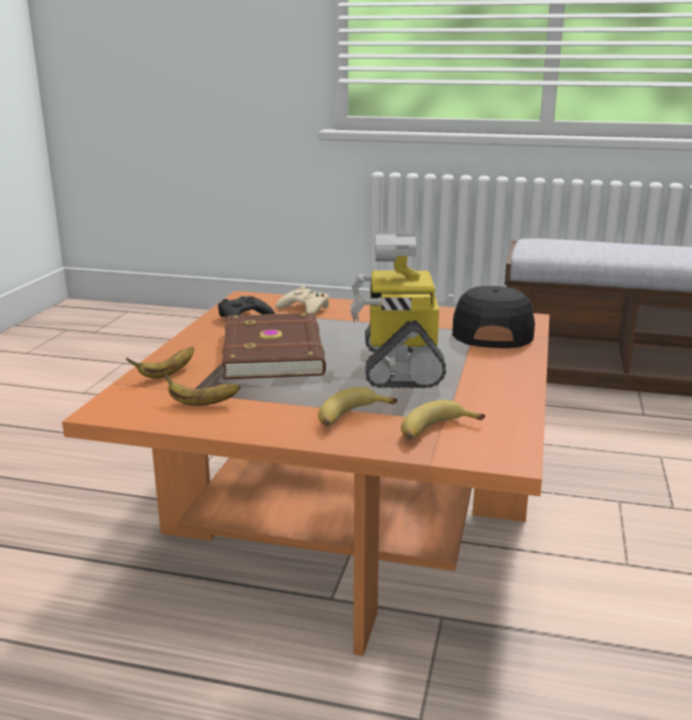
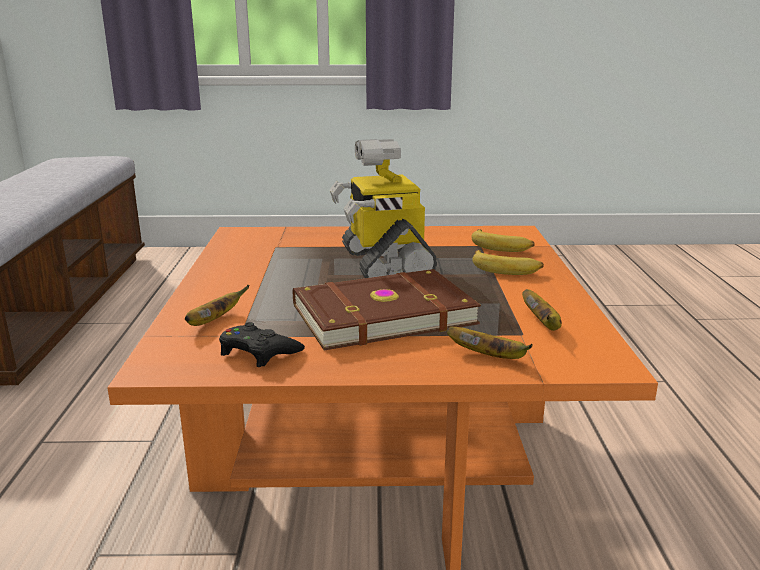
camera: 105 degrees left, 0 degrees up
(304, 308) = (214, 321): beige game controller -> banana
(399, 365) = (383, 264): toy robot -> toy robot turned 90 degrees clockwise
(491, 331) = (277, 241): black cap -> none

